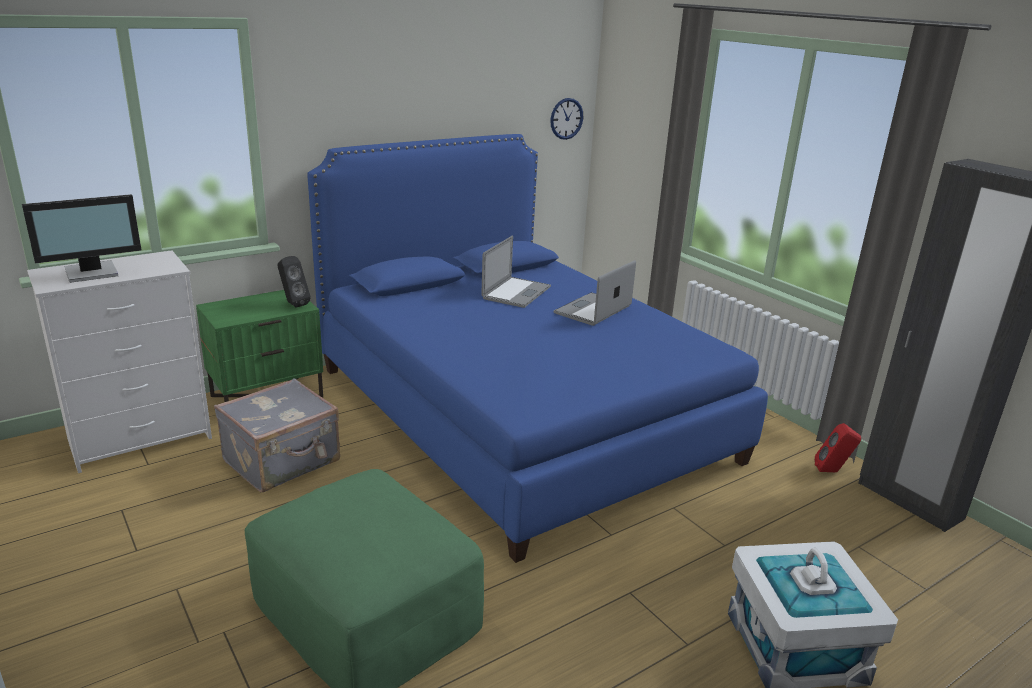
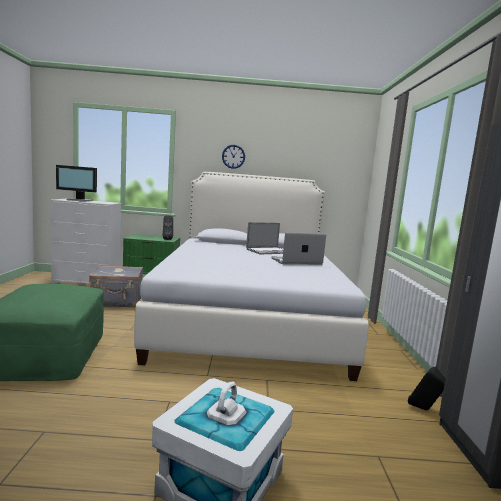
camera: 35 degrees right, 15 degrees down
(518, 412) = (248, 318): blue bed -> white bed
(566, 118) = (350, 178): wall clock -> wall clock (233, 156)
(832, 471) = (424, 409): red speaker -> black speaker

